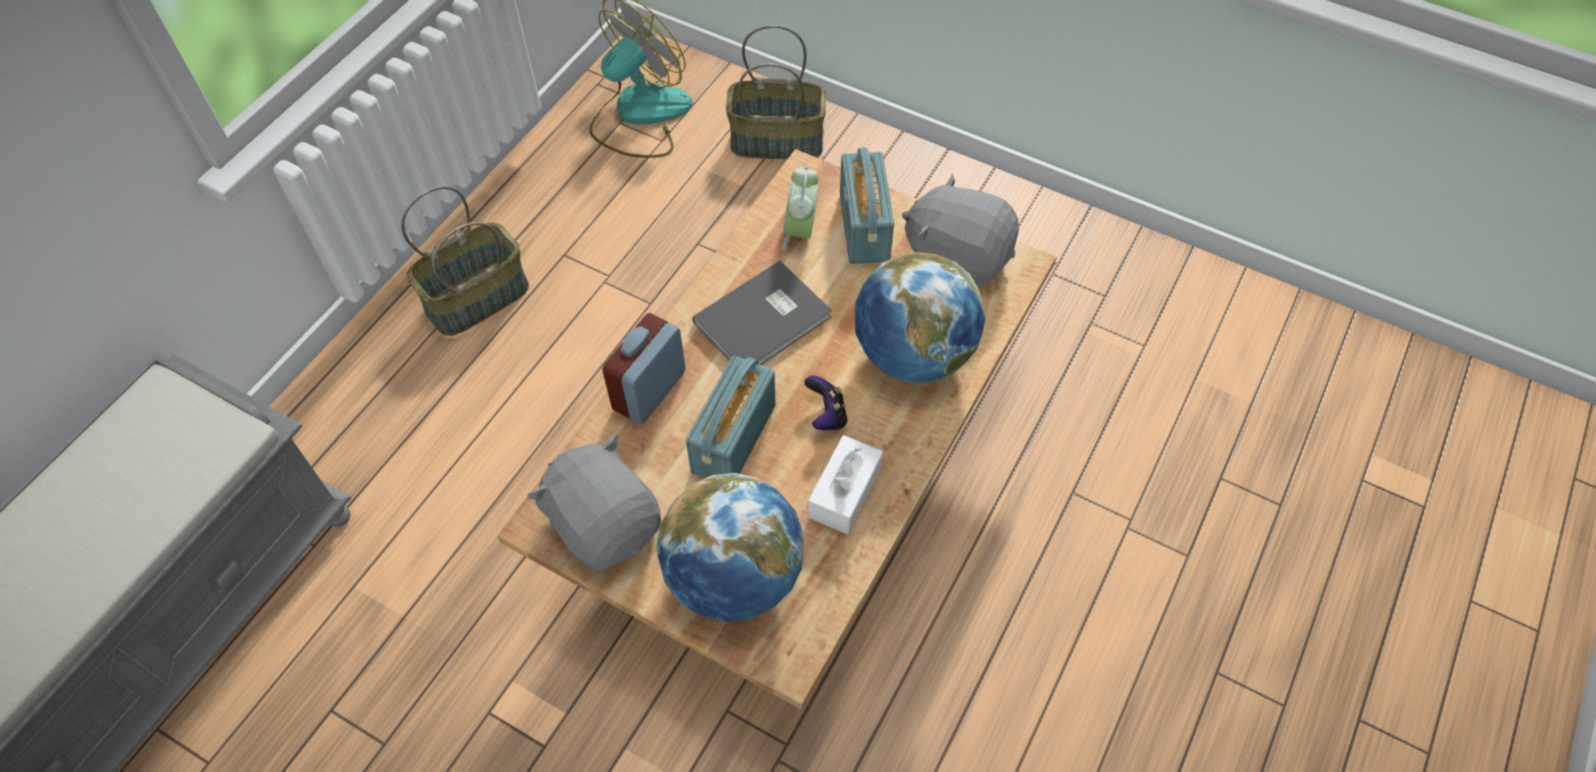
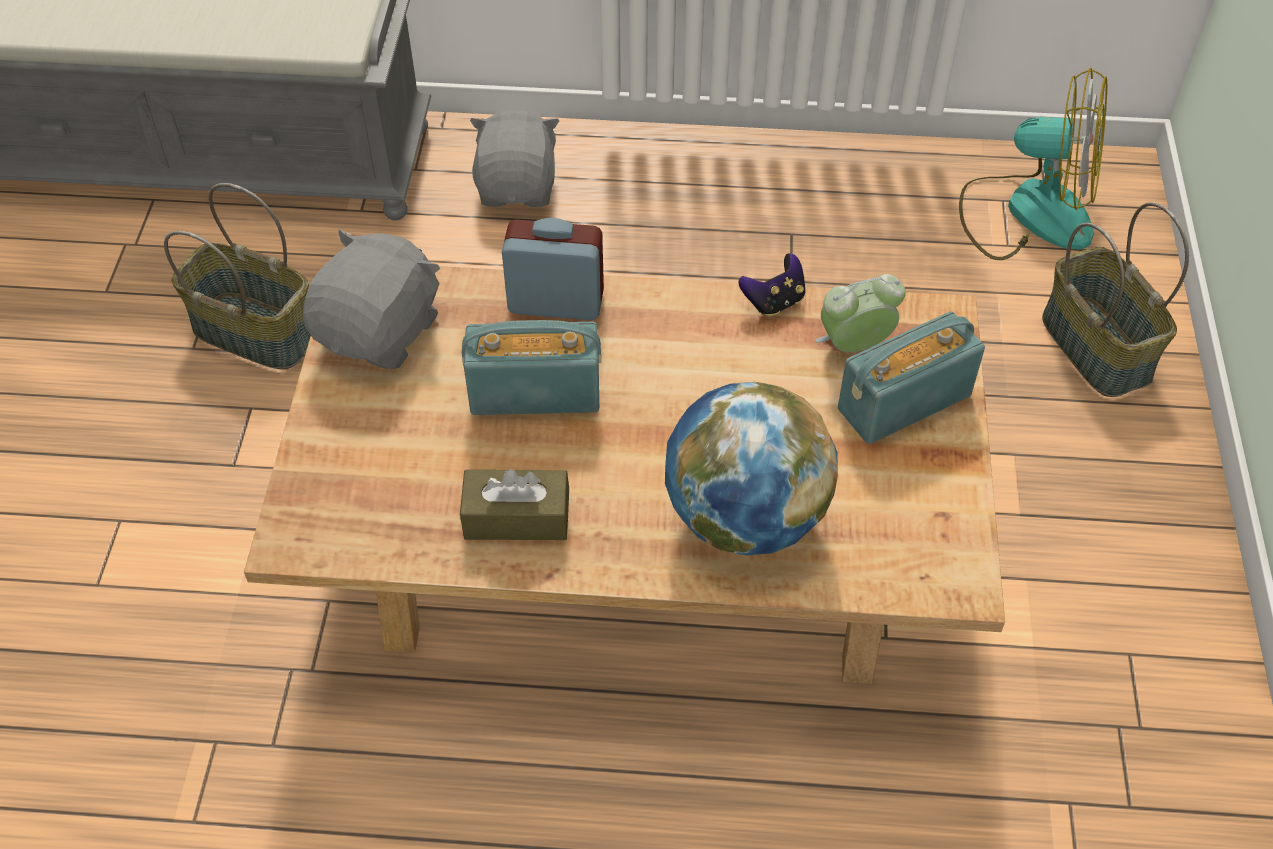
camera: 65 degrees right, 5 degrees down
(477, 297) = (693, 193): basket -> basket (257, 331)
(734, 578) = (365, 459): globe -> none
(765, 321) = (705, 362): grey book -> none
(826, 415) = (610, 463): game controller -> game controller (774, 301)
(845, 492) = (516, 517): white tissue box -> brown tissue box
(957, 257) = (924, 512): grey plush toy -> grey plush toy (518, 187)

